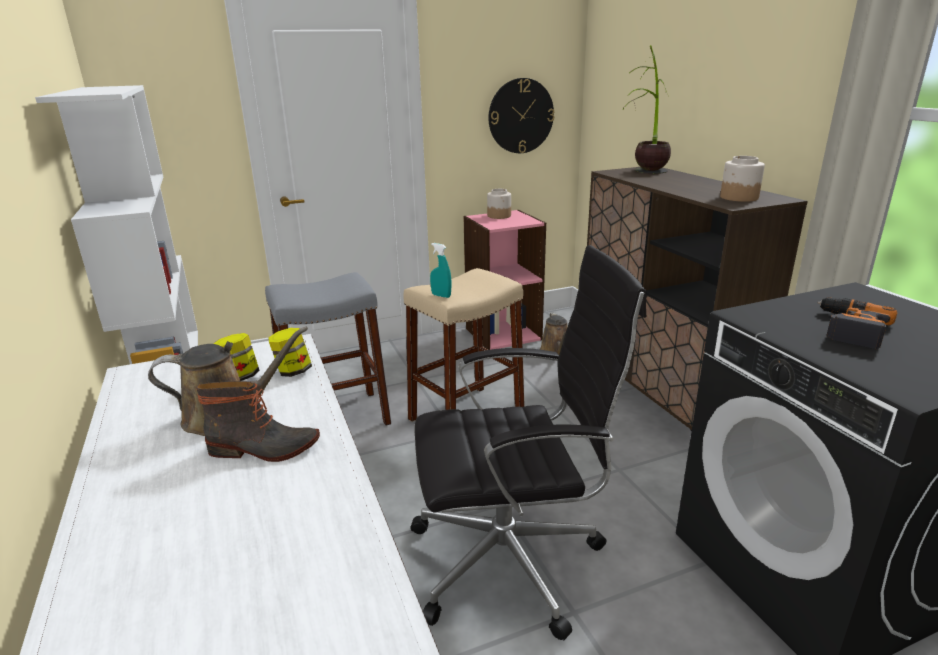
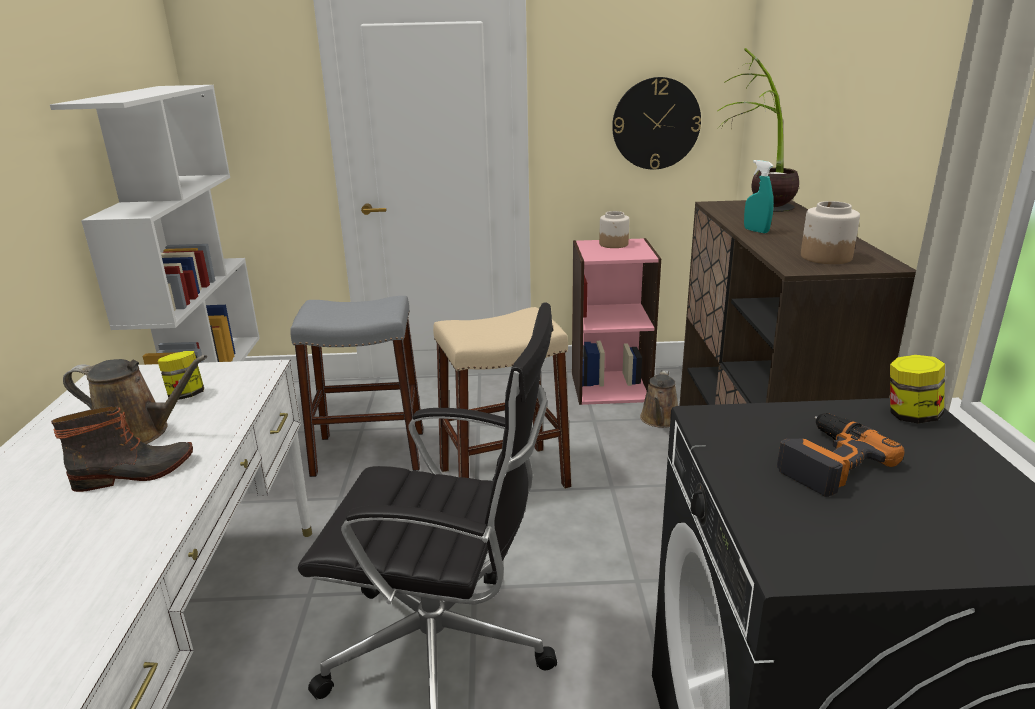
camera: 20 degrees right, 0 degrees up
(263, 449) = (135, 473): boot -> boot turned 45 degrees counterclockwise
(293, 371) = (235, 398): jar -> jar (910, 416)
(441, 296) = (460, 335): turquoise spray bottle -> turquoise spray bottle (756, 231)

